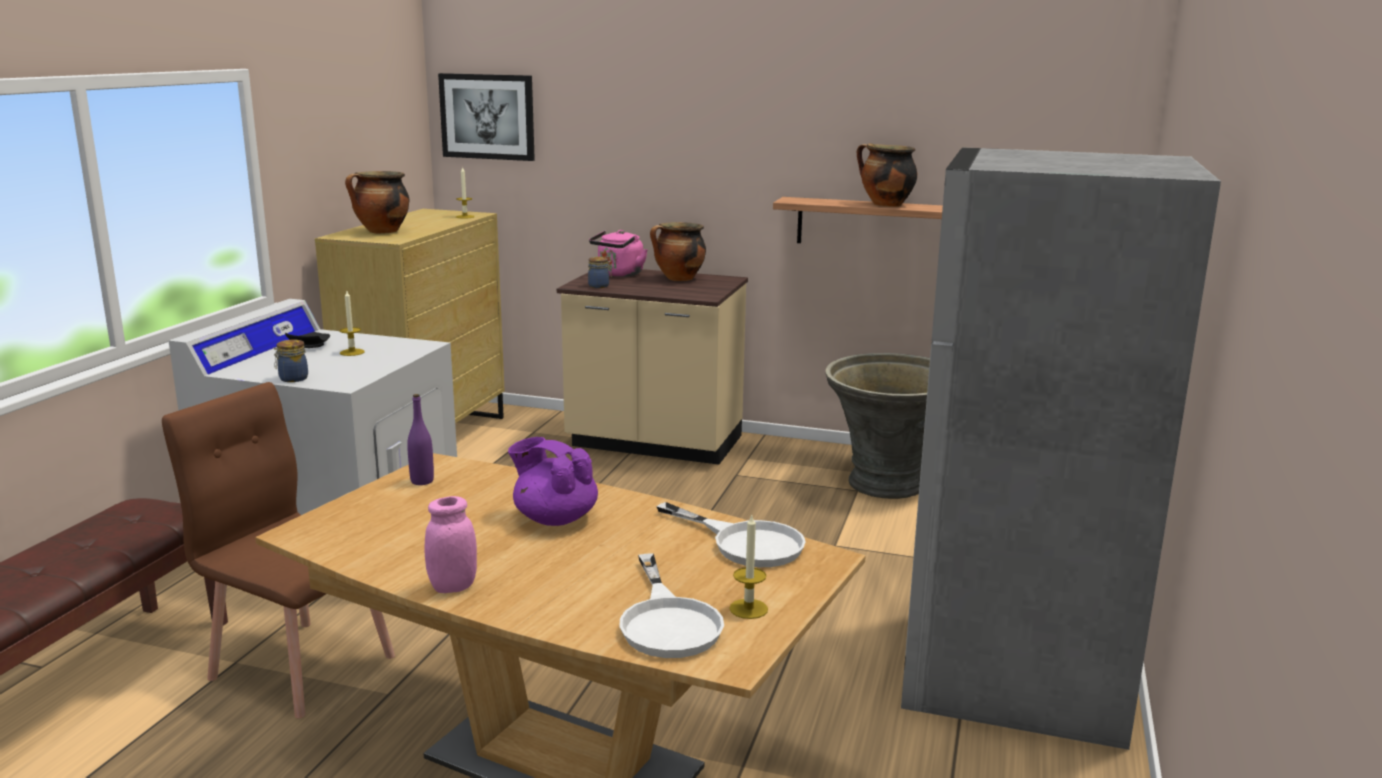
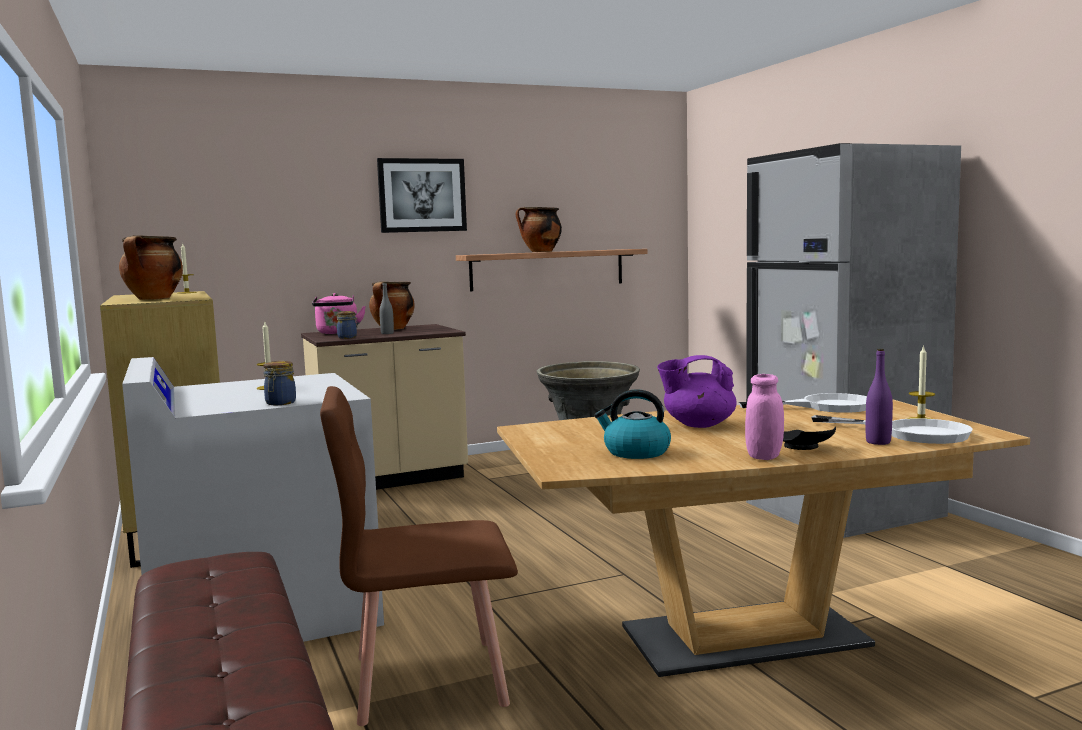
camera: 40 degrees left, 10 degrees down
(309, 346) = (209, 392): black plate -> black plate (804, 448)
(400, 533) = (635, 452): none -> kettle
(422, 481) = (548, 435): purple bottle -> purple bottle (878, 442)
(487, 116) = (168, 203): picture -> picture (422, 195)
(648, 287) = (387, 333): none -> grey bottle

